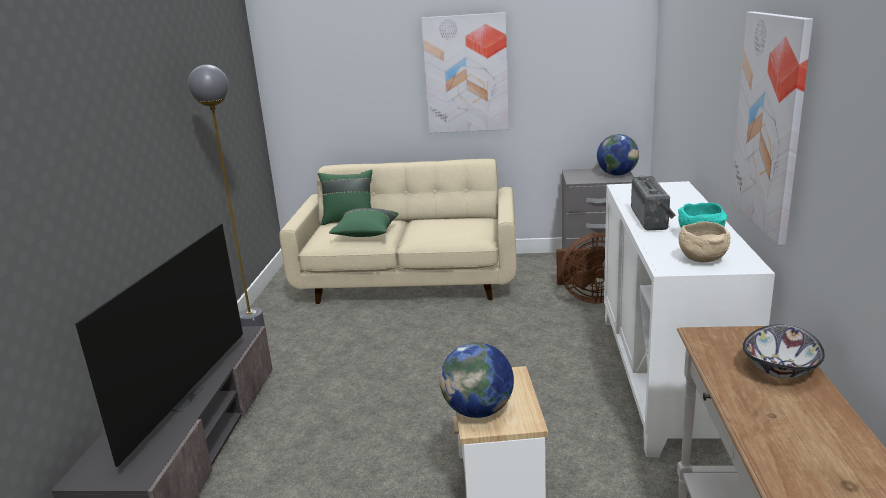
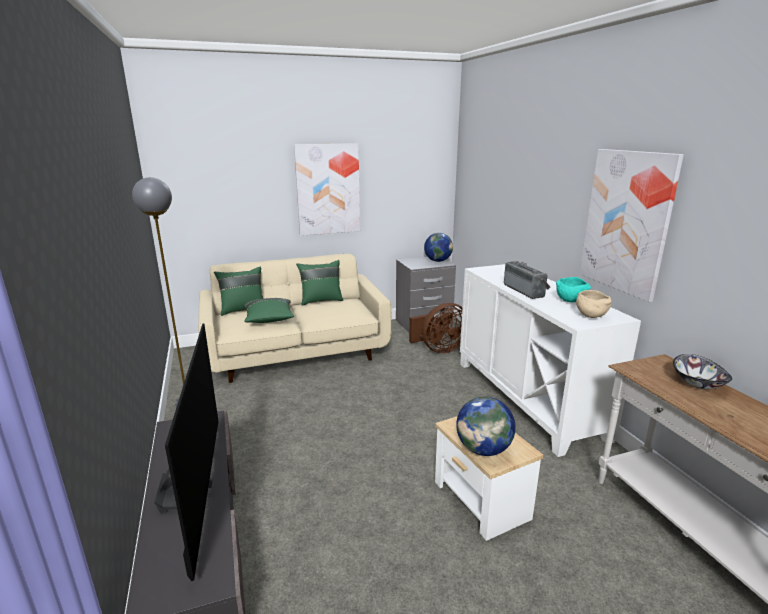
camera: 25 degrees left, 0 degrees up
(444, 217) = (321, 300): none -> green pillow

